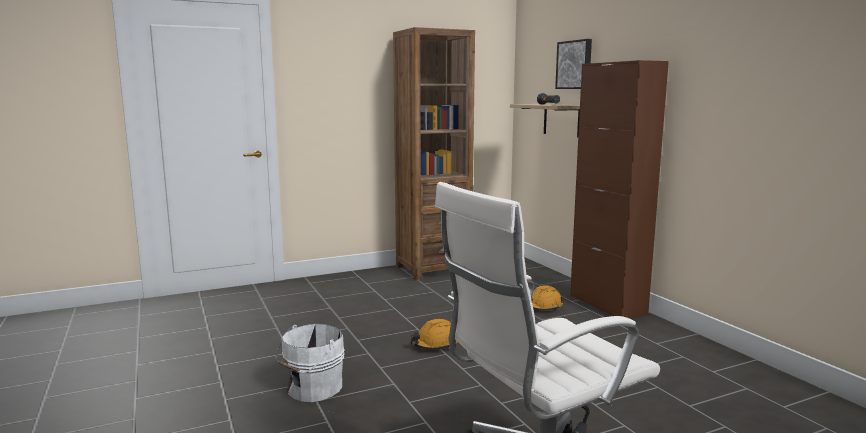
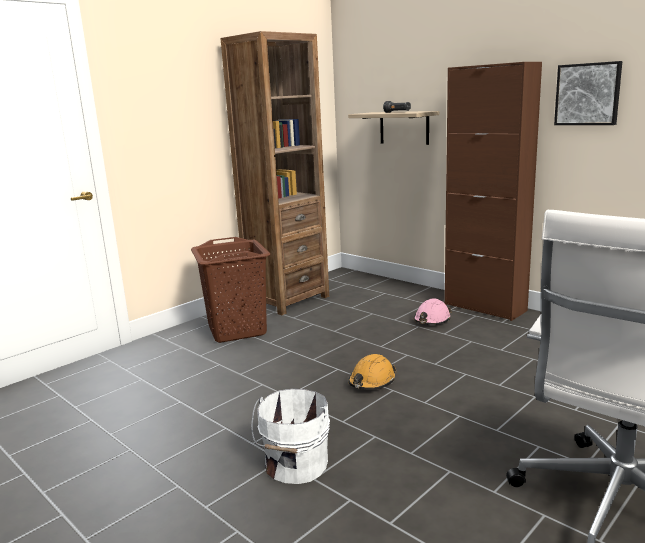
camera: 20 degrees left, 5 degrees up
(369, 285) = (237, 330): none -> brown laundry basket
(542, 307) = (431, 320): orange hard hat -> pink hard hat
(575, 65) = (418, 69): picture -> picture (588, 94)

